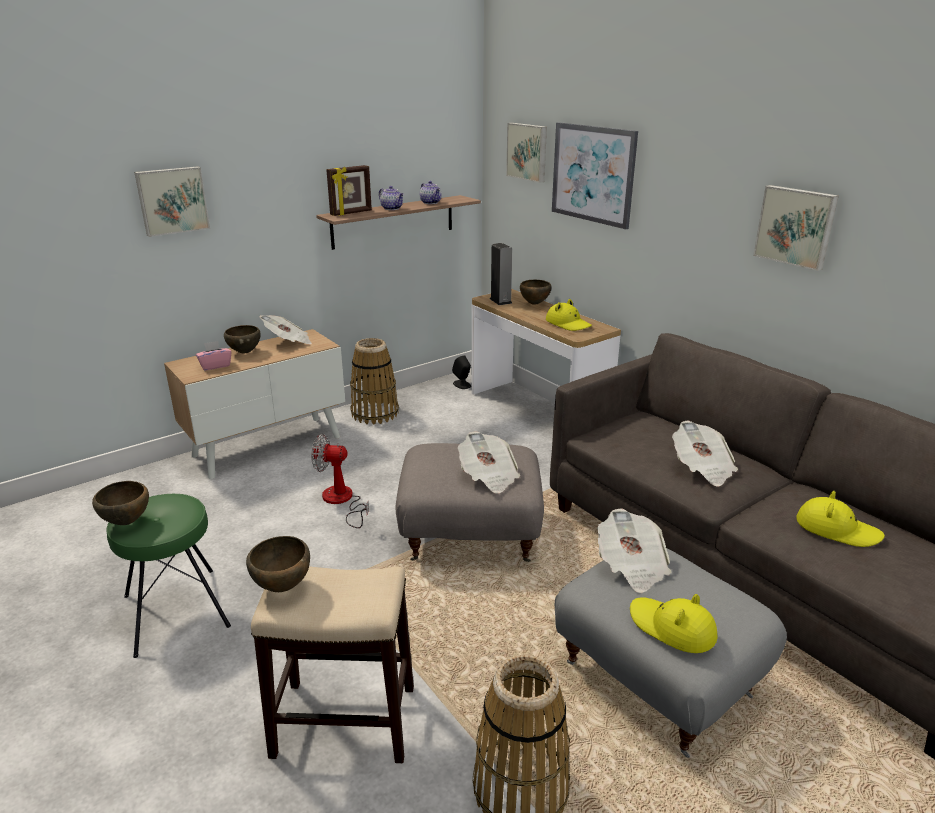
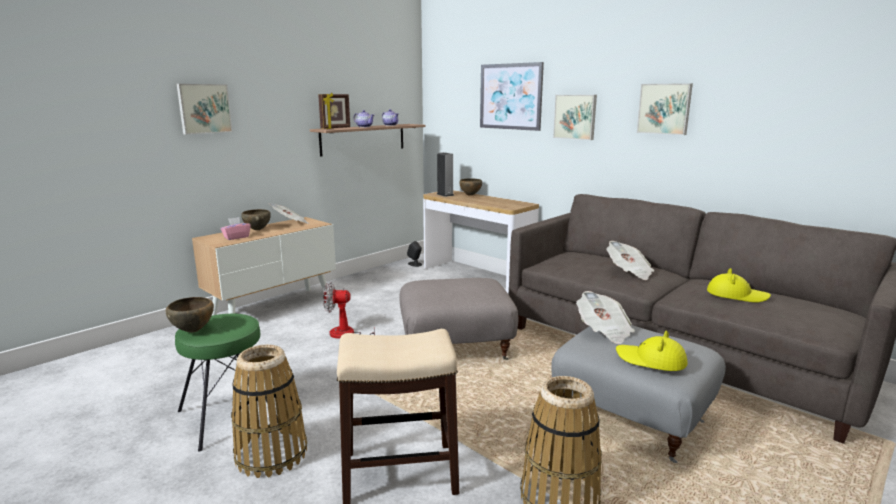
camera: 10 degrees left, 10 degrees down
(283, 587) = (356, 345): brown bowl -> none
(375, 413) = (354, 284): basket -> basket (272, 454)
(488, 476) = (473, 293): newspaper -> none
(528, 152) = (459, 88): picture -> picture (575, 116)
(568, 324) = (500, 202): yellow hat -> none

